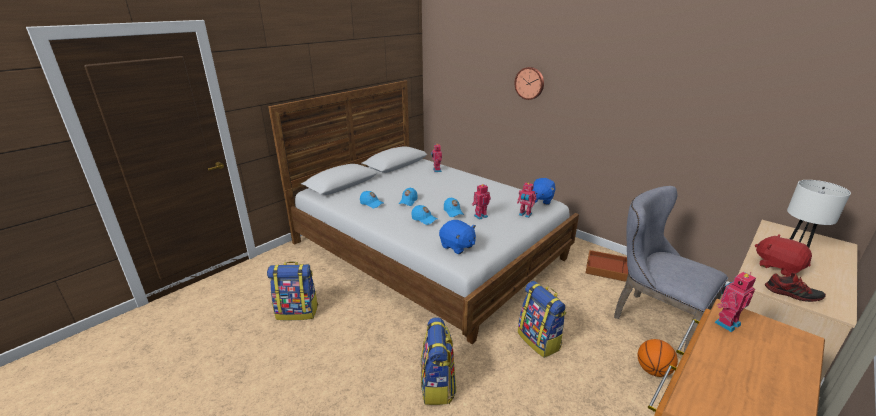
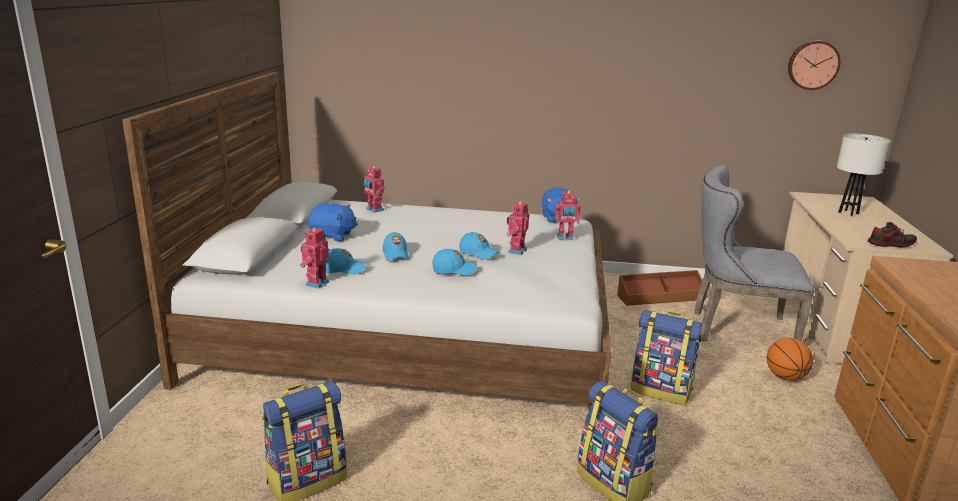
camera: 35 degrees left, 5 degrees down
(457, 246) = (542, 290): blue plush toy -> blue plush toy (332, 236)
(530, 83) = (488, 63): wall clock -> wall clock (813, 65)
(725, 322) = (906, 271): toy robot -> toy robot (316, 283)
(778, 266) = (853, 226): red plush toy -> none

